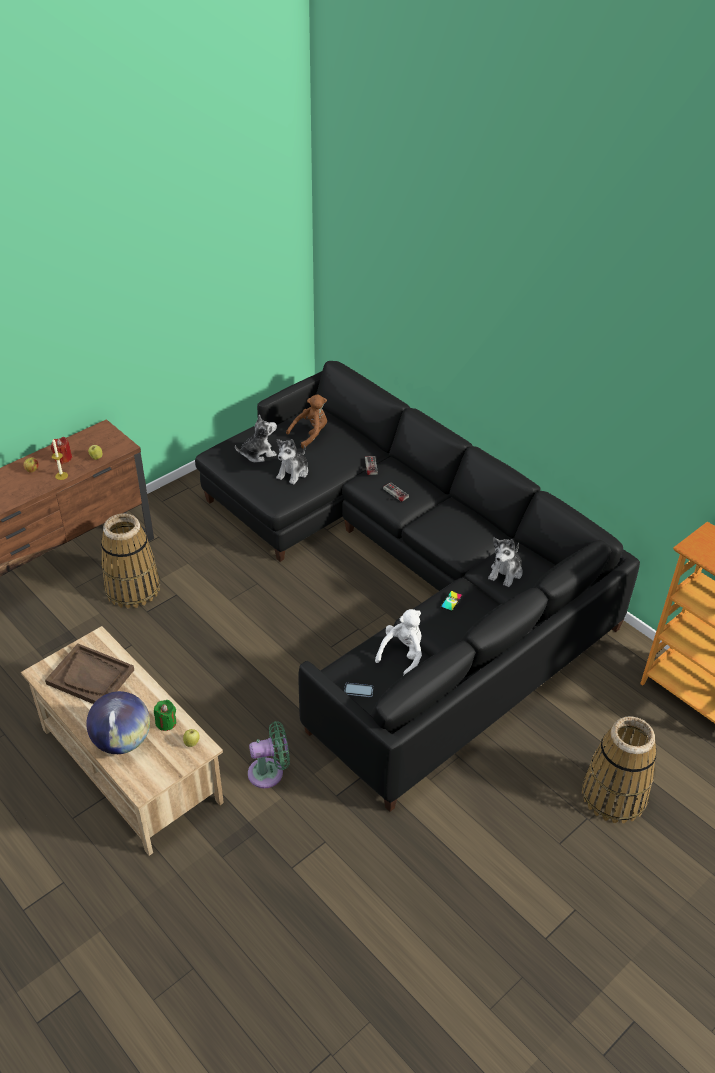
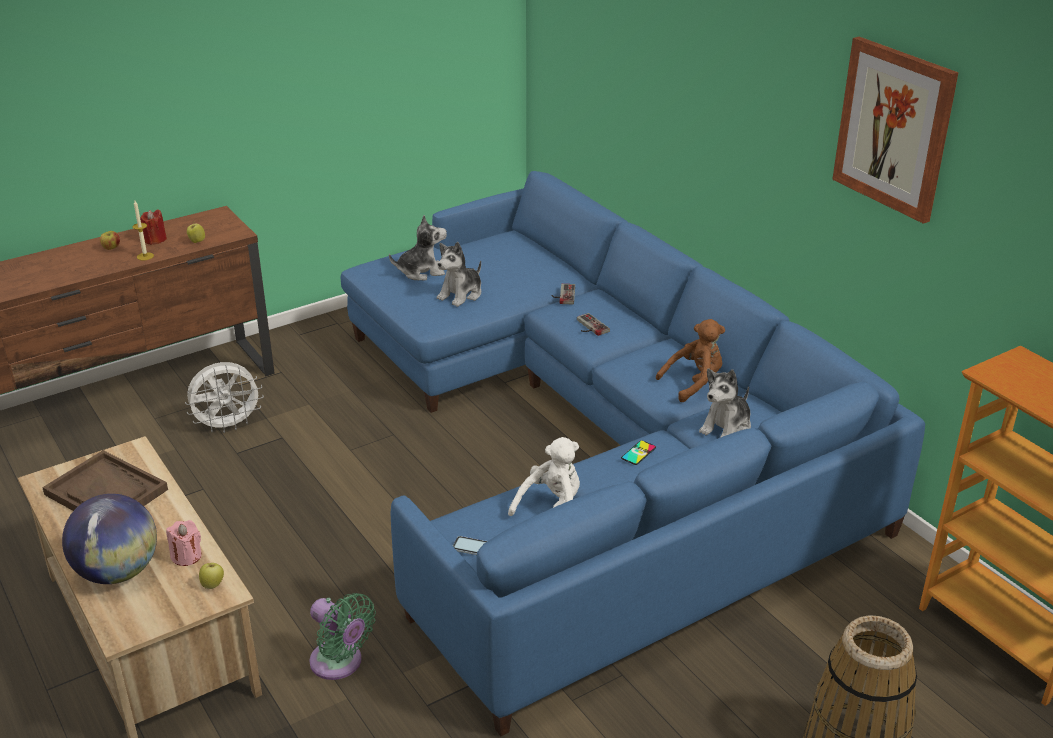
camera: 10 degrees right, 10 degrees down
(133, 588) = (228, 425): basket -> white fan
(166, 723) = (186, 556): green candle -> pink candle
(269, 772) = (340, 663): green fan -> green fan turned 45 degrees clockwise
(310, 434) = (496, 256): brown plush toy -> brown plush toy (694, 383)
(403, 580) = (594, 448): black sofa -> blue sofa
(618, 372) = (894, 128): none -> picture

